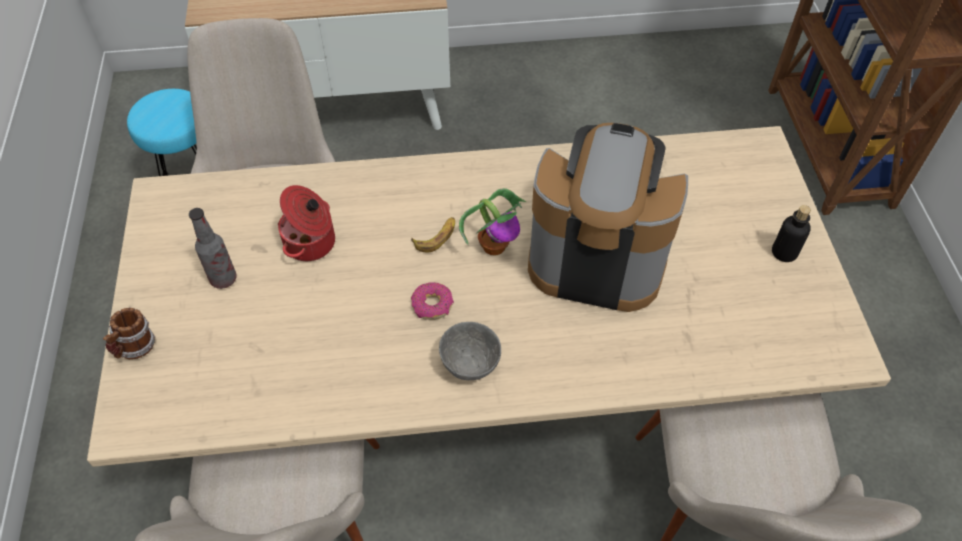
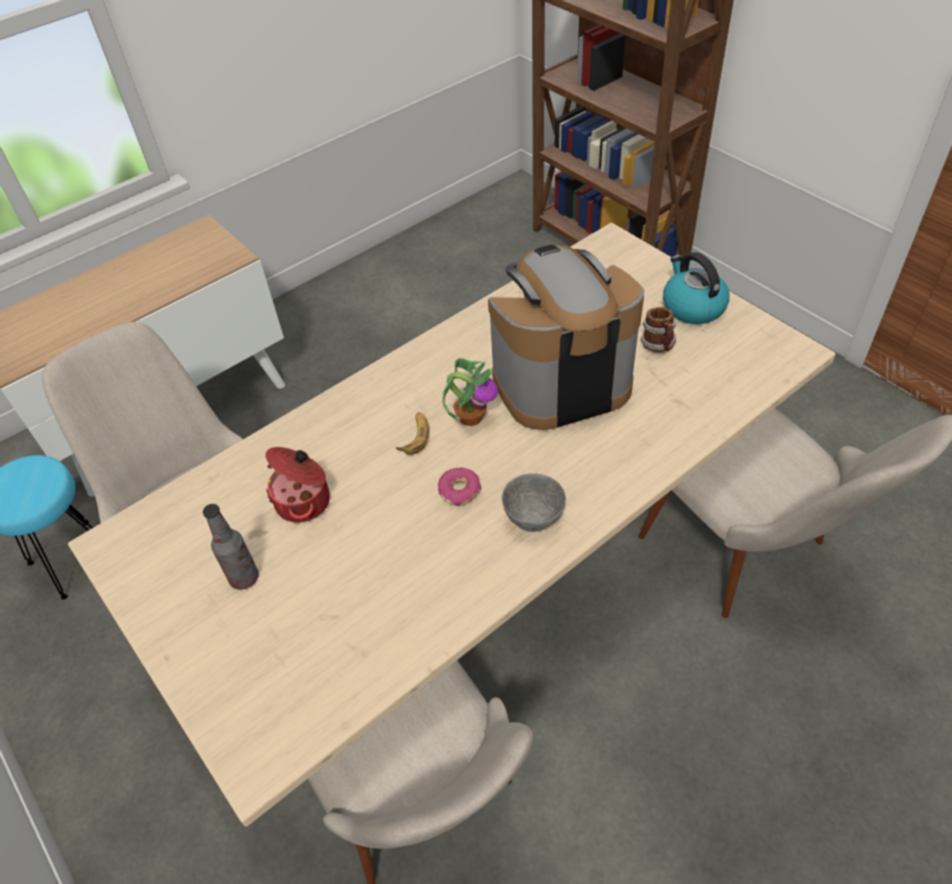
camera: 30 degrees left, 5 degrees down
(135, 348) = (205, 689): mug -> mug (658, 346)
(784, 252) = (692, 307): bottle -> kettle

